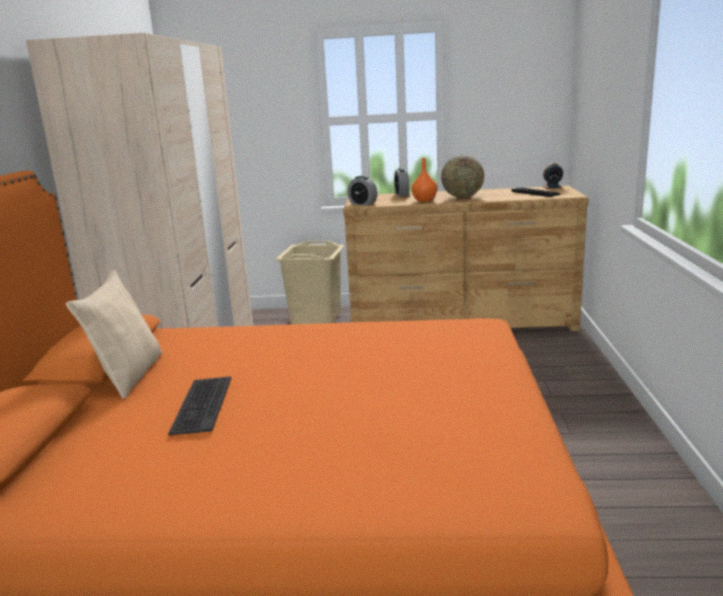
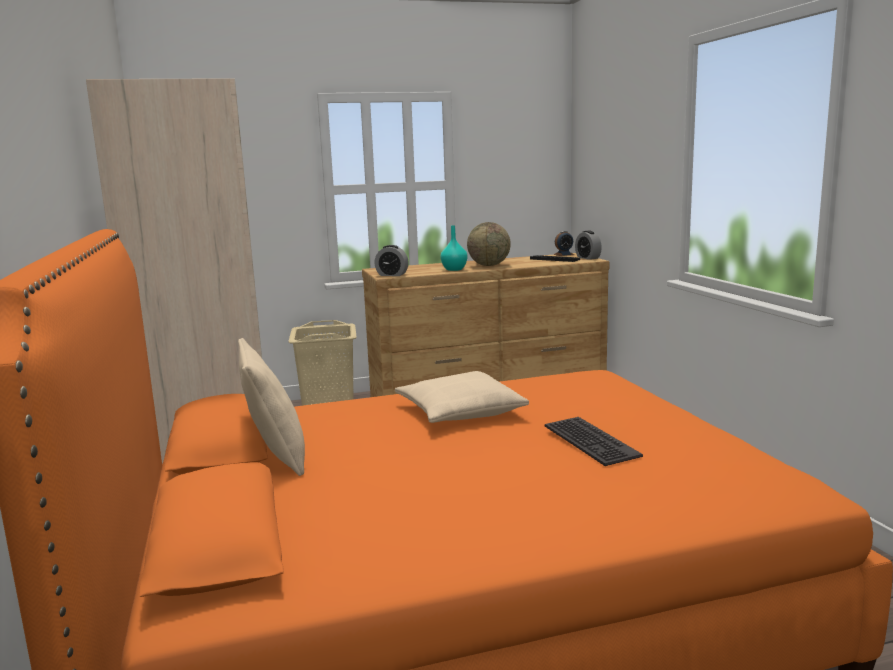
camera: 20 degrees left, 5 degrees down
(201, 405) = (401, 469): keyboard -> keyboard (589, 441)
(314, 350) = (459, 411): none -> beige pillow
(402, 194) = (421, 266): alarm clock -> alarm clock (587, 258)
(424, 200) = (454, 269): orange vase -> turquoise vase

